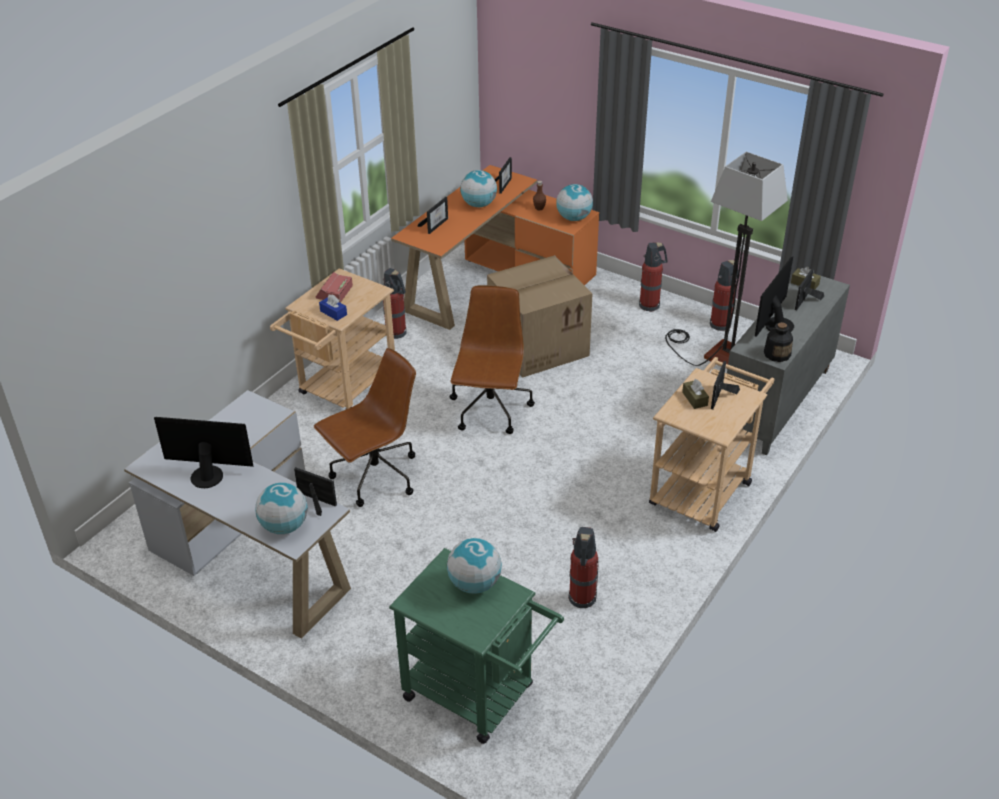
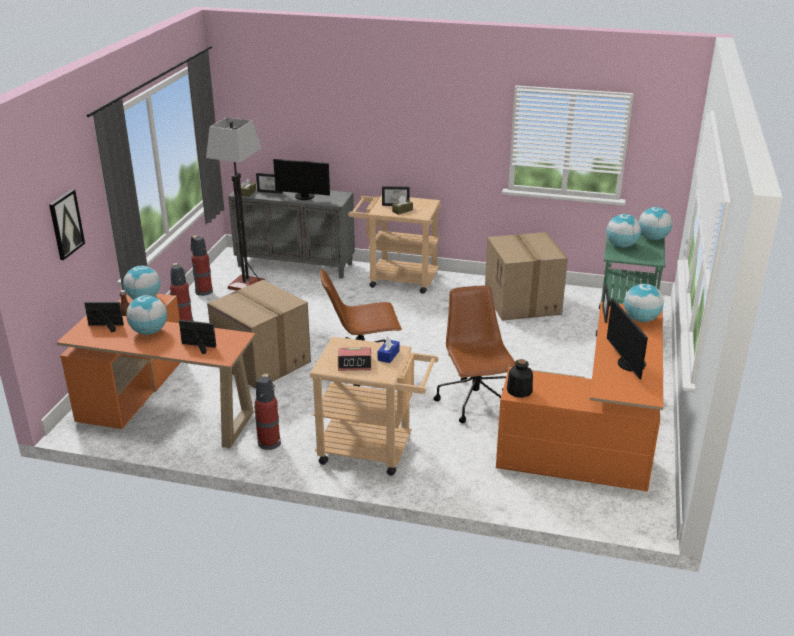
camera: 110 degrees left, 10 degrees down
(252, 548) = (595, 439): white desk -> orange desk
(374, 477) = (475, 402): brown office chair -> brown office chair turned 45 degrees clockwise
(479, 633) = (652, 238): none -> globe
(554, 98) = (66, 224): none -> picture
(582, 599) = (523, 303): fire extinguisher -> cardboard box
(777, 354) = (337, 194): bottle -> bottle (519, 391)

